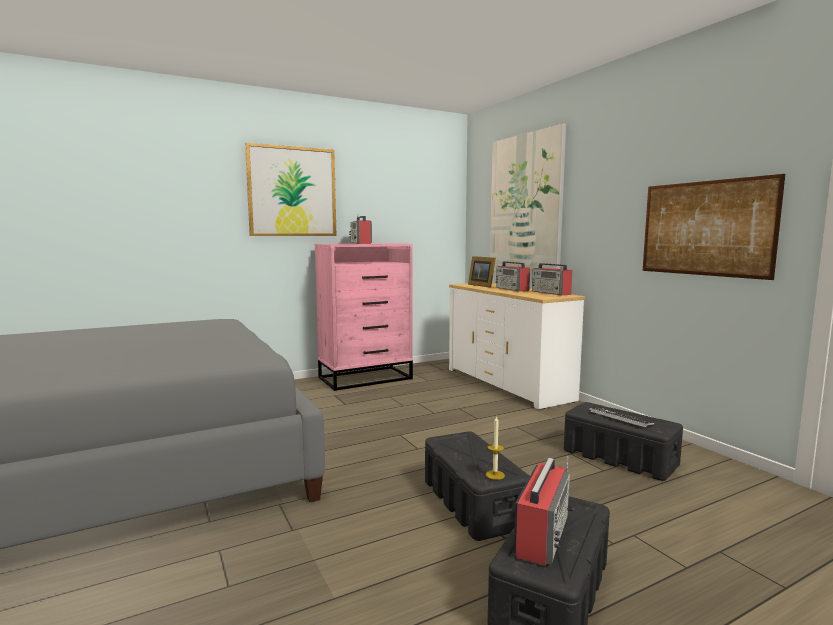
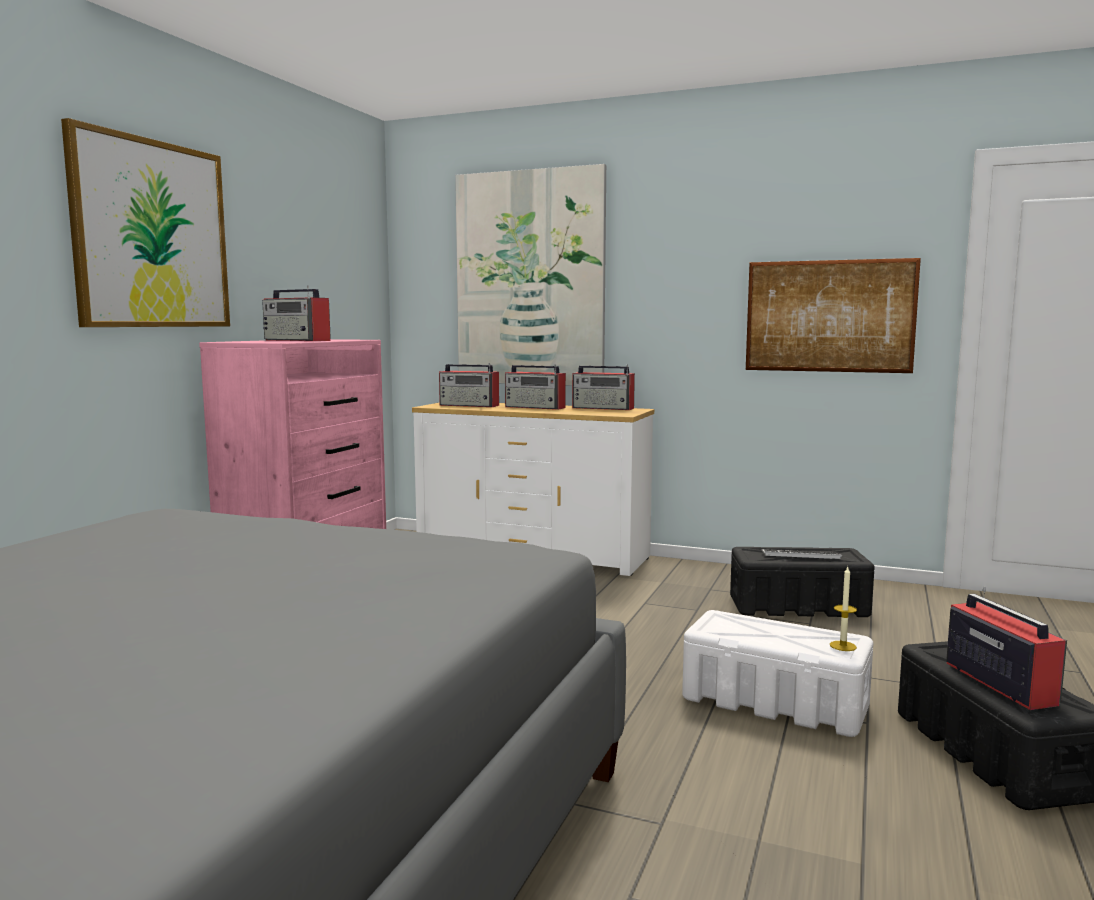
camera: 40 degrees left, 0 degrees up
(473, 503) = (776, 702): black storage box -> white storage box
(482, 285) = (470, 405): picture frame -> radio

